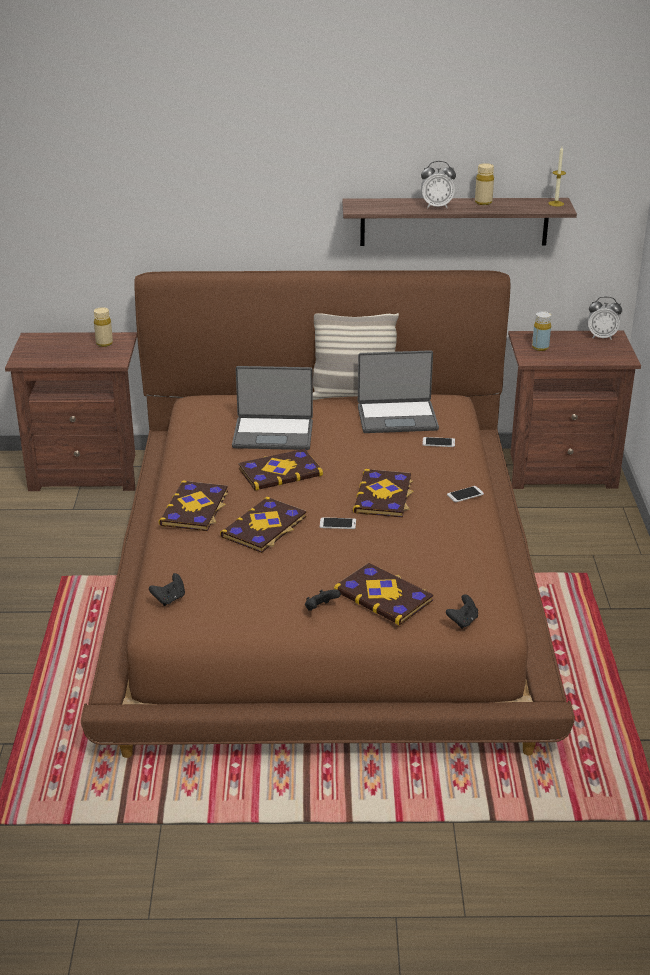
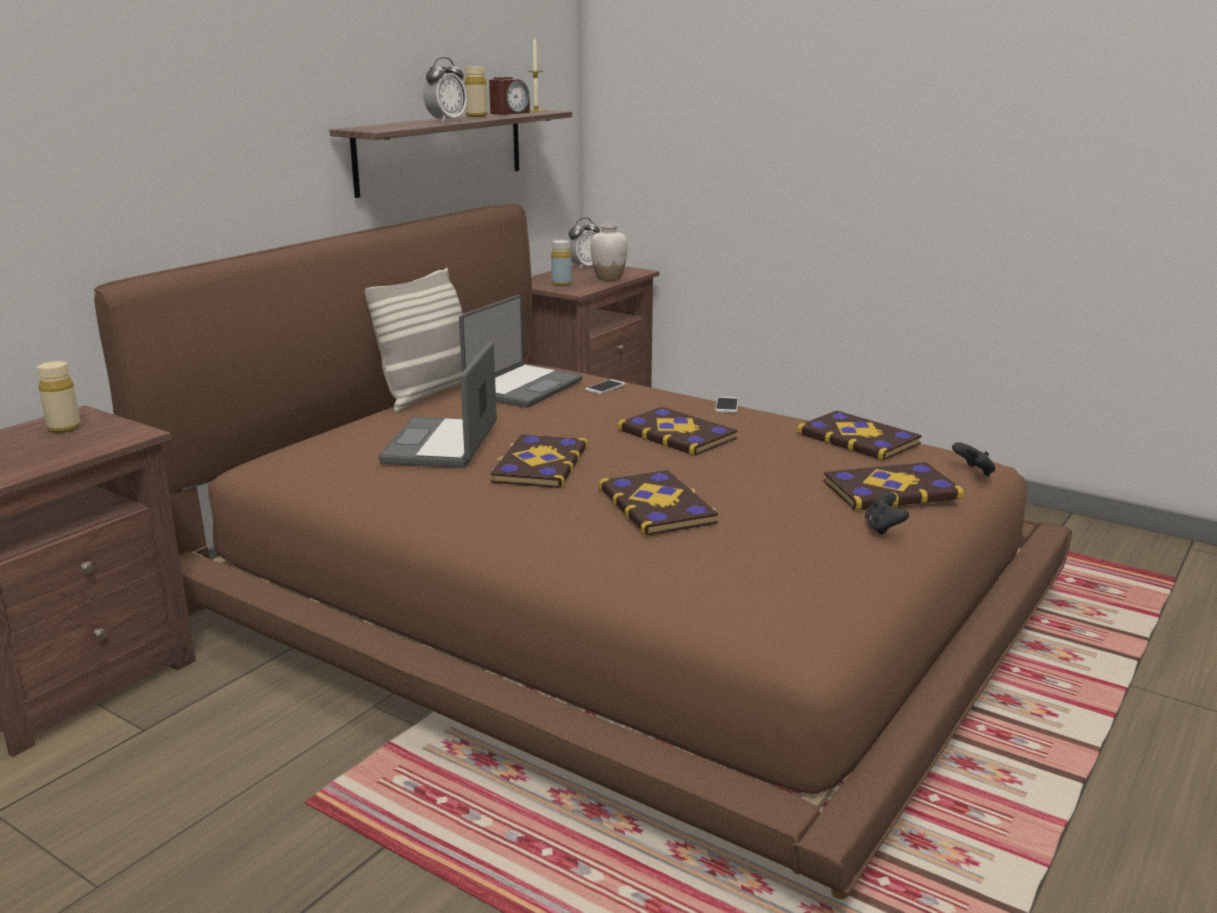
camera: 55 degrees left, 10 degrees down
(169, 599) = (757, 612): black game controller -> none
(195, 508) = (546, 532): book -> book (859, 438)
(273, 434) = (443, 445): laptop -> laptop turned 150 degrees clockwise
(337, 523) = (705, 469): phone -> none
(521, 203) = (509, 113): none -> alarm clock
(584, 356) = (609, 278): none -> white vase

